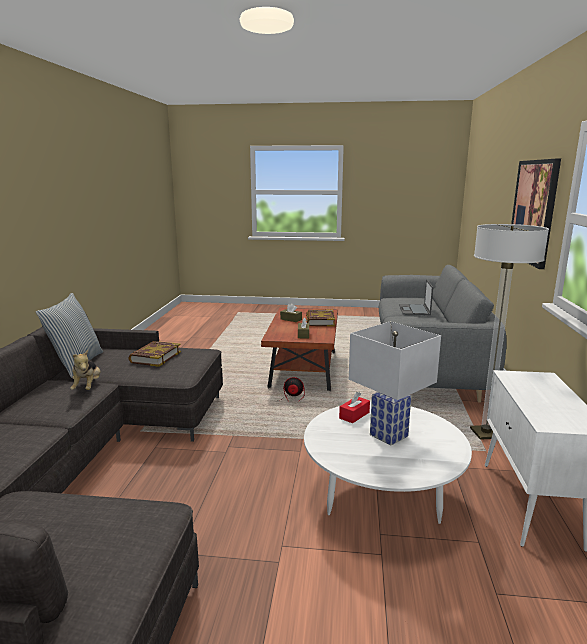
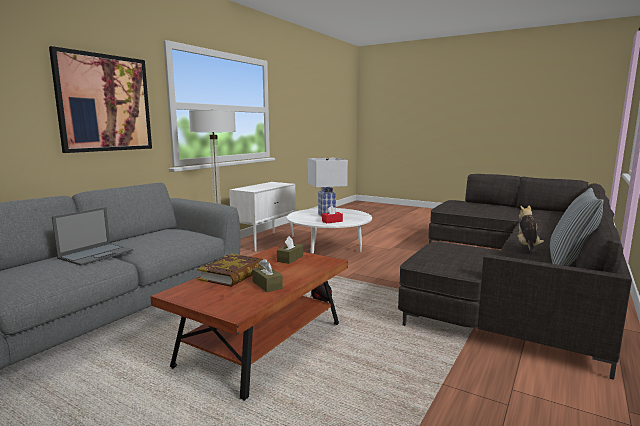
camera: 155 degrees left, 5 degrees down
(155, 357) = (477, 259): book -> none

